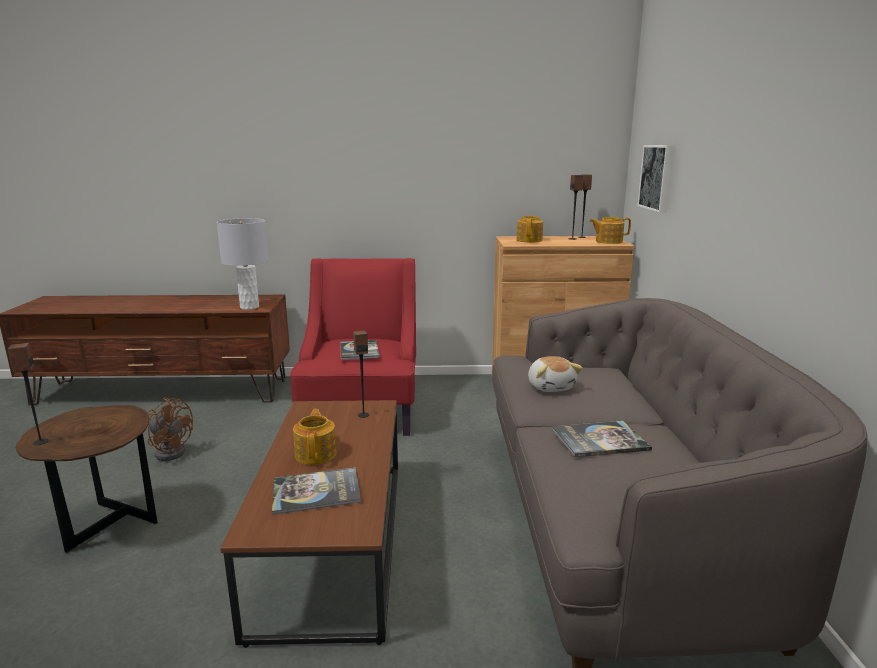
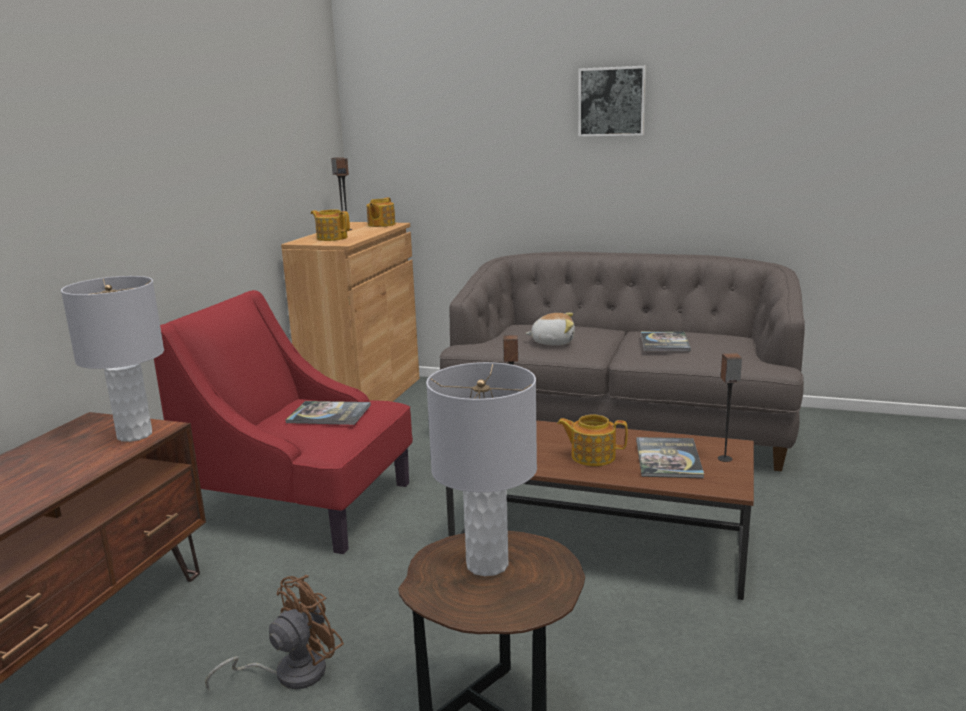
camera: 70 degrees left, 0 degrees up
(40, 442) = (520, 607): speaker -> speaker (725, 459)
(100, 425) = (486, 564): none -> grey table lamp
(658, 177) = (431, 152): picture -> picture (612, 101)

